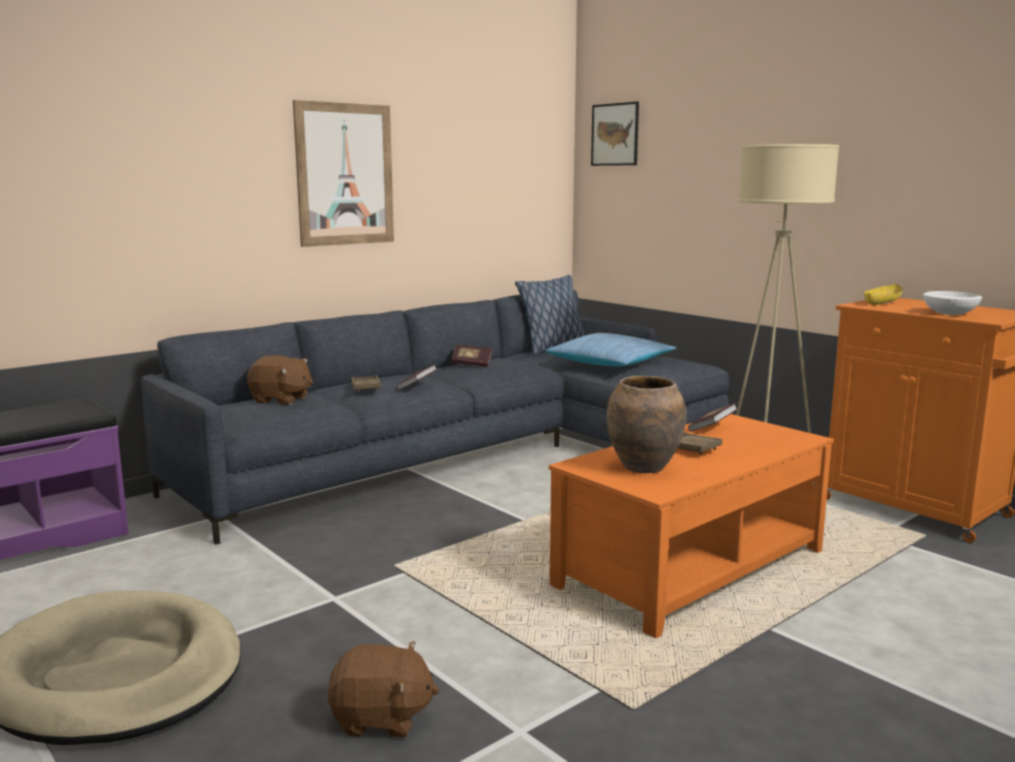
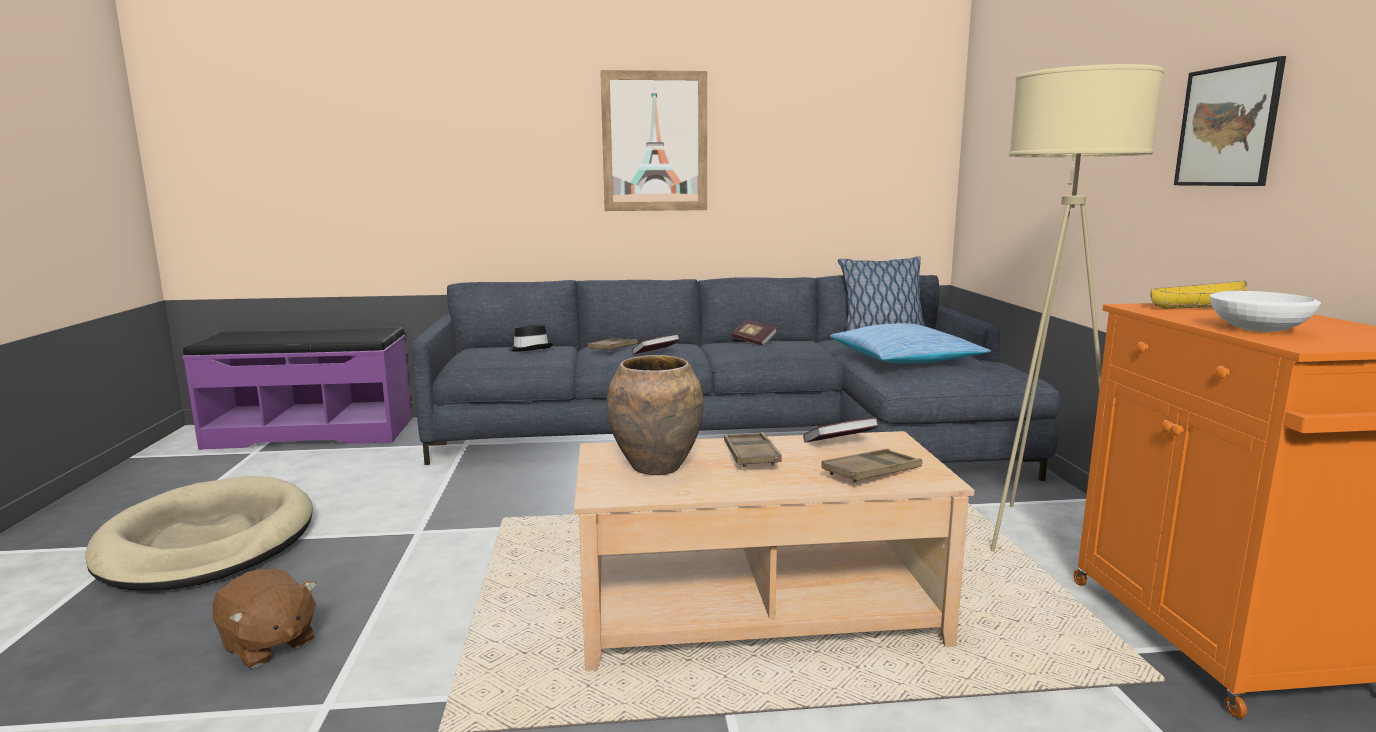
camera: 35 degrees right, 0 degrees up
(281, 400) = (530, 349): brown plush toy -> black hat
(615, 134) = (993, 89): picture -> picture (1227, 126)
(690, 568) = (758, 610): orange coffee table -> beige coffee table
(768, 441) = (872, 472): none -> brown tray

